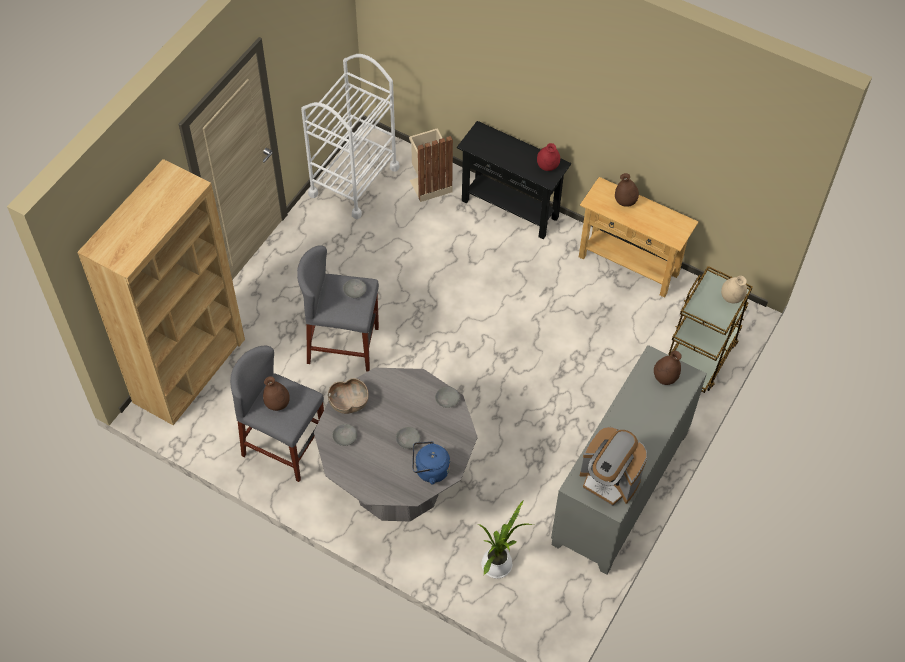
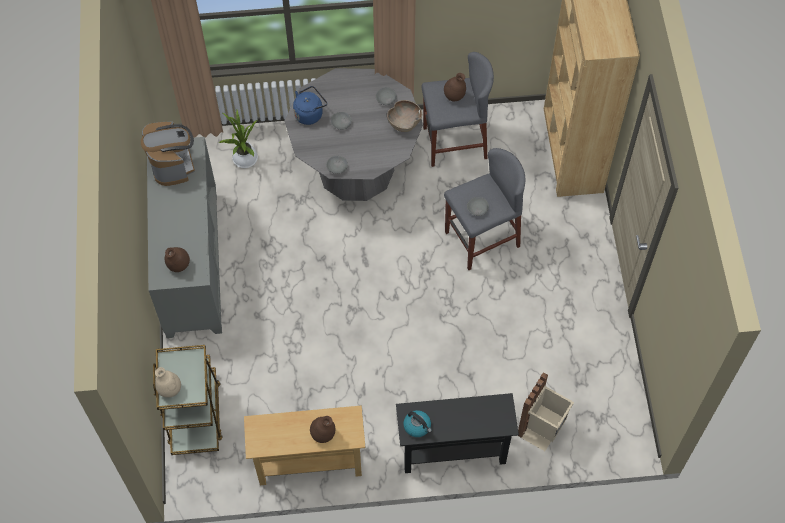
camera: 145 degrees right, 5 degrees up
(354, 181) = (607, 387): white cart -> none
(547, 166) = (417, 426): red vase -> kettle
(609, 480) = (172, 164): coffee machine -> coffee machine turned 75 degrees clockwise

